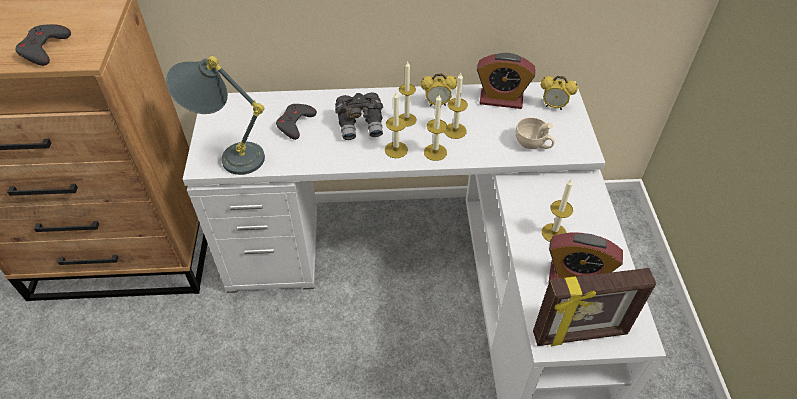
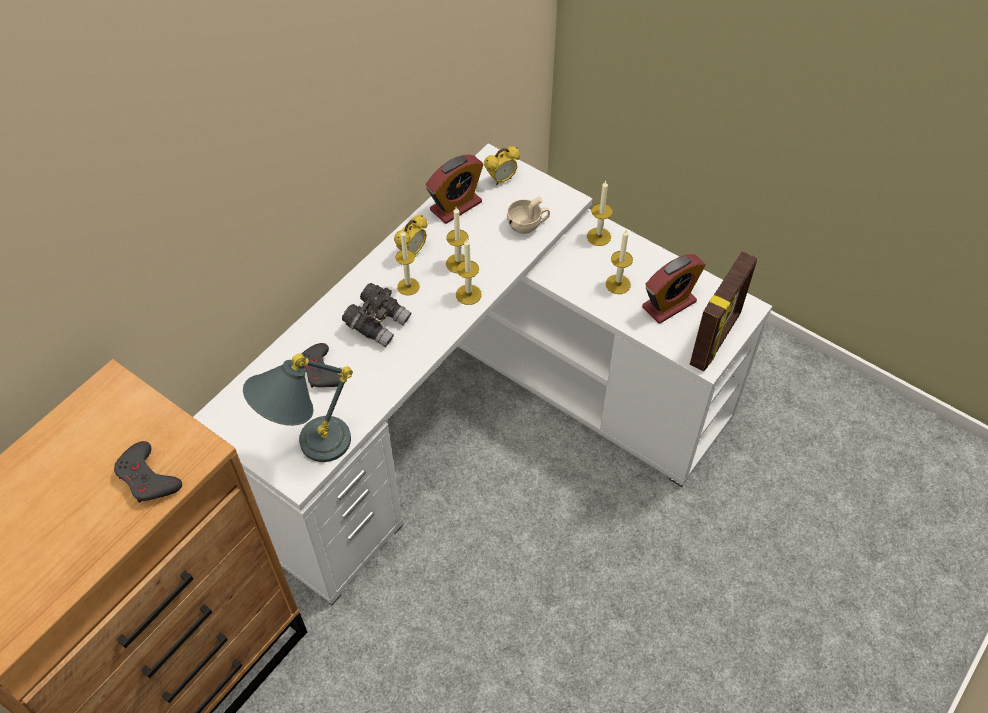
camera: 50 degrees left, 5 degrees up
(396, 150) = (436, 319): candle -> candle (598, 236)

